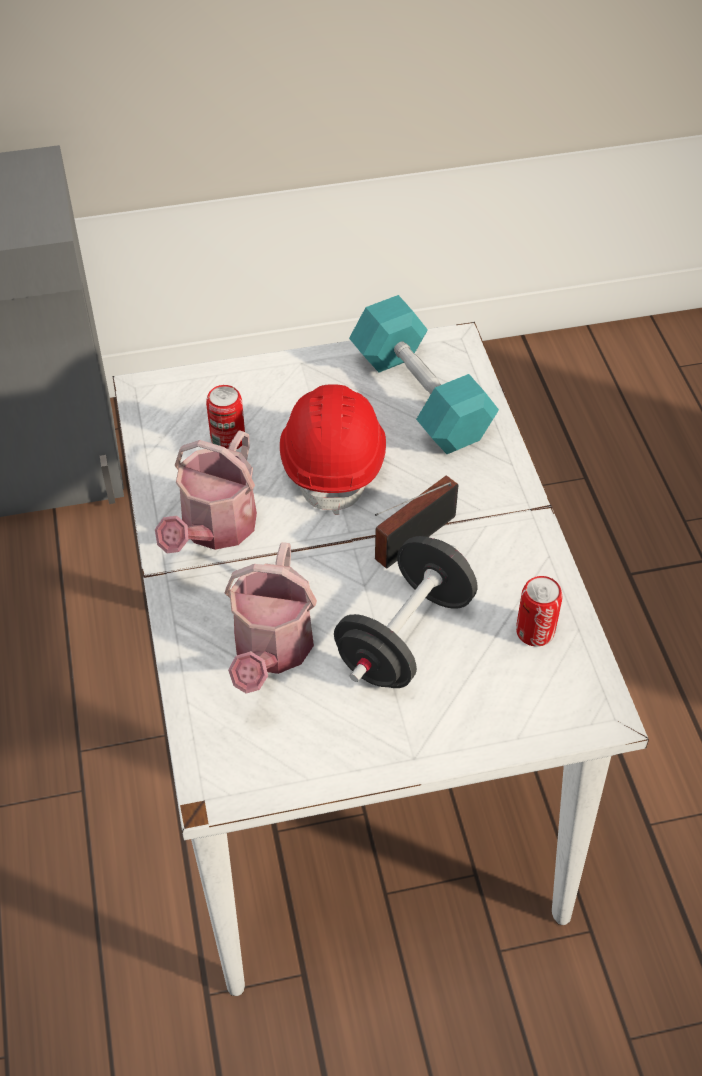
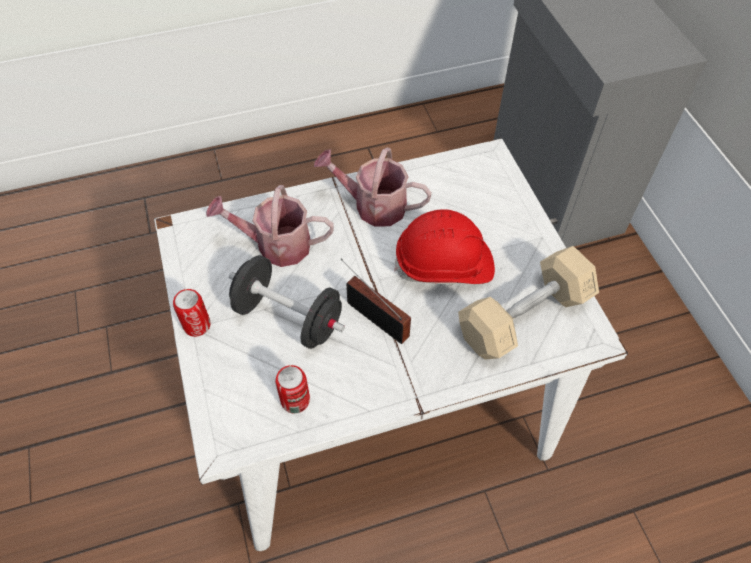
camera: 85 degrees right, 5 degrees up
(228, 440) = (454, 203): can -> can (197, 325)
(420, 397) = (524, 316): turquoise dumbbell -> beige dumbbell

